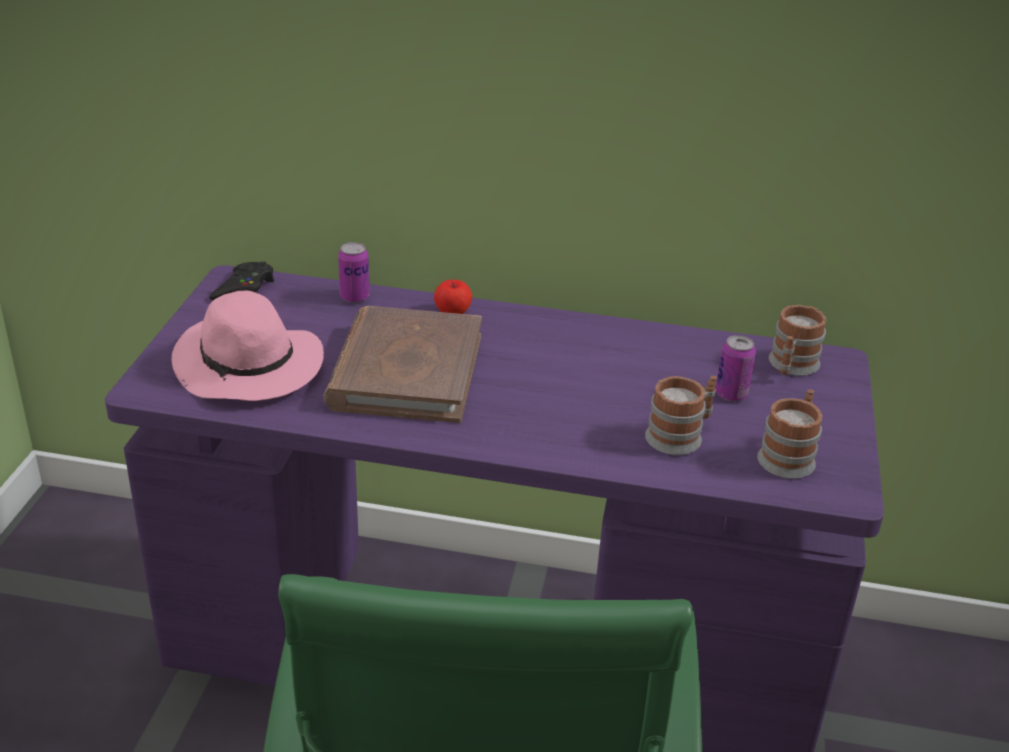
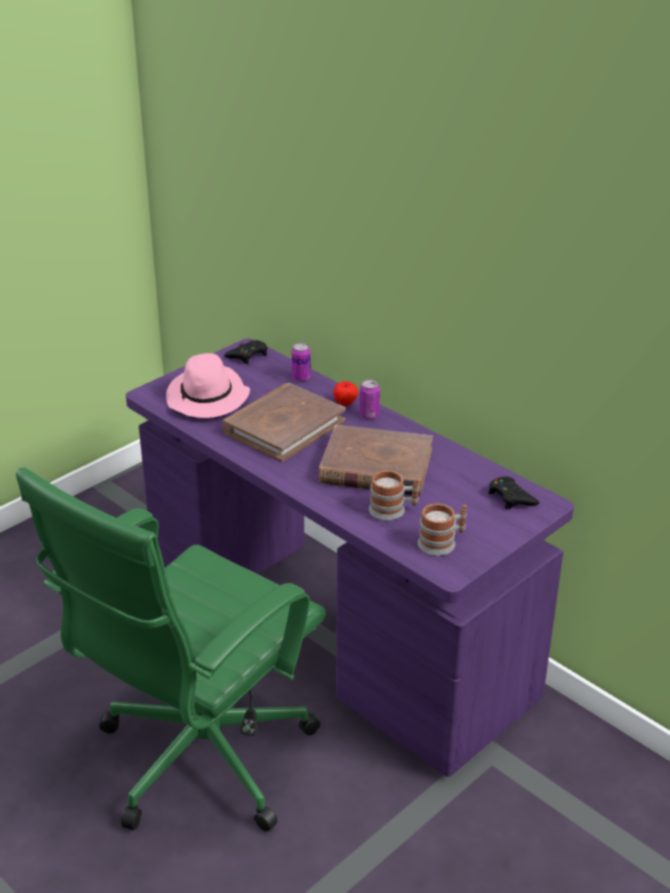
camera: 35 degrees right, 0 degrees up
(590, 384) = (376, 466): none -> brown book
(731, 394) = (452, 499): can -> can (369, 415)
(791, 367) = (511, 497): mug -> black game controller

